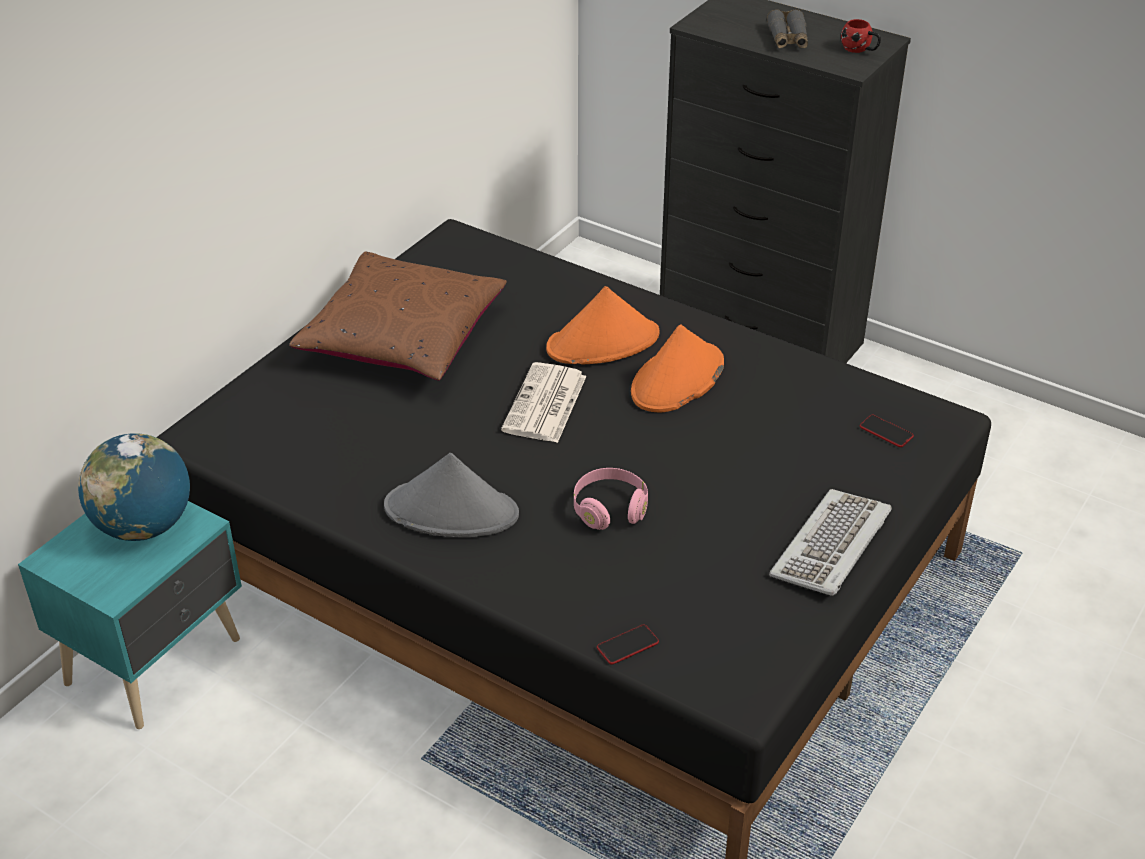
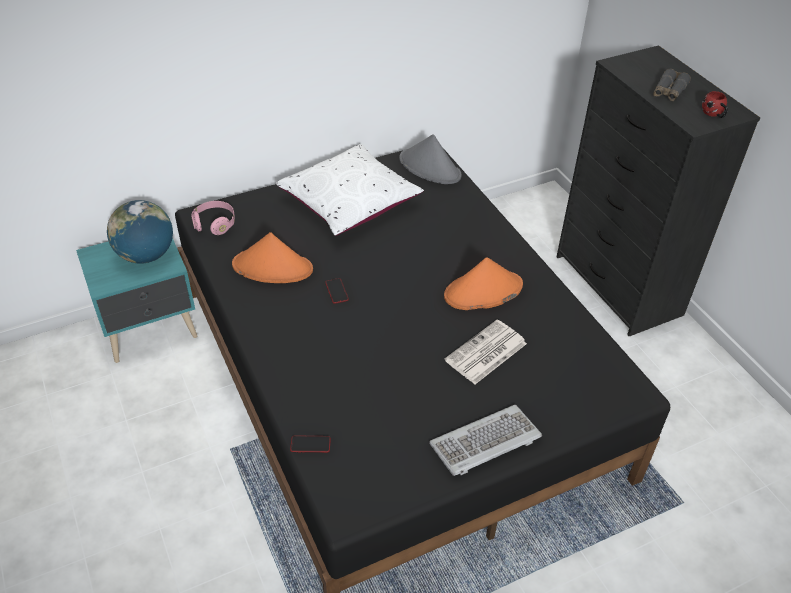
camera: 30 degrees right, 5 degrees up
(402, 338) = (349, 202): brown pillow -> white pillow
(452, 511) = (287, 316): grey hat -> grey hat (430, 168)
(545, 405) = (392, 275): newspaper -> newspaper (485, 353)
(603, 342) = (459, 250): orange hat -> orange hat (273, 267)
(609, 509) = (373, 355): pink headphones -> pink headphones (215, 224)
(886, 432) = (587, 383): phone -> phone (336, 291)

